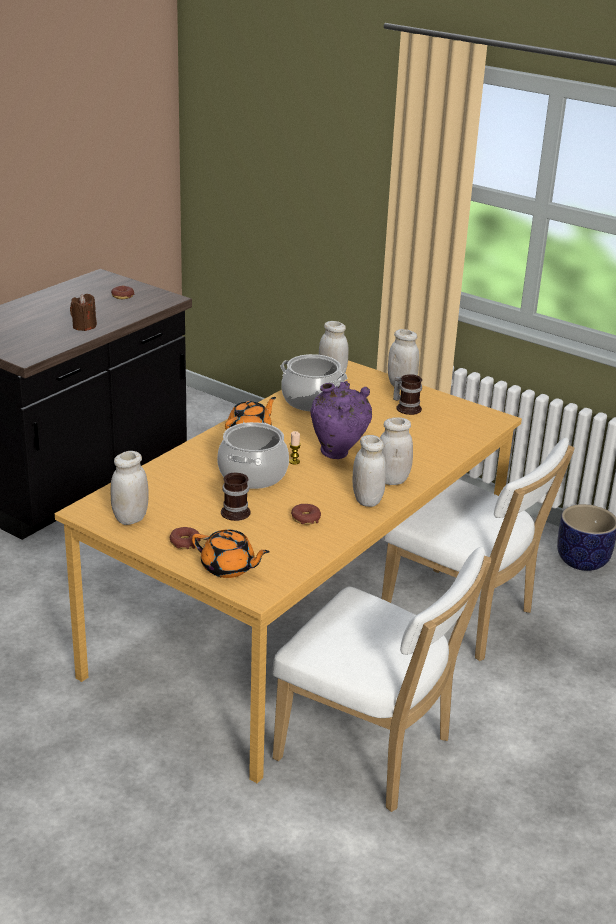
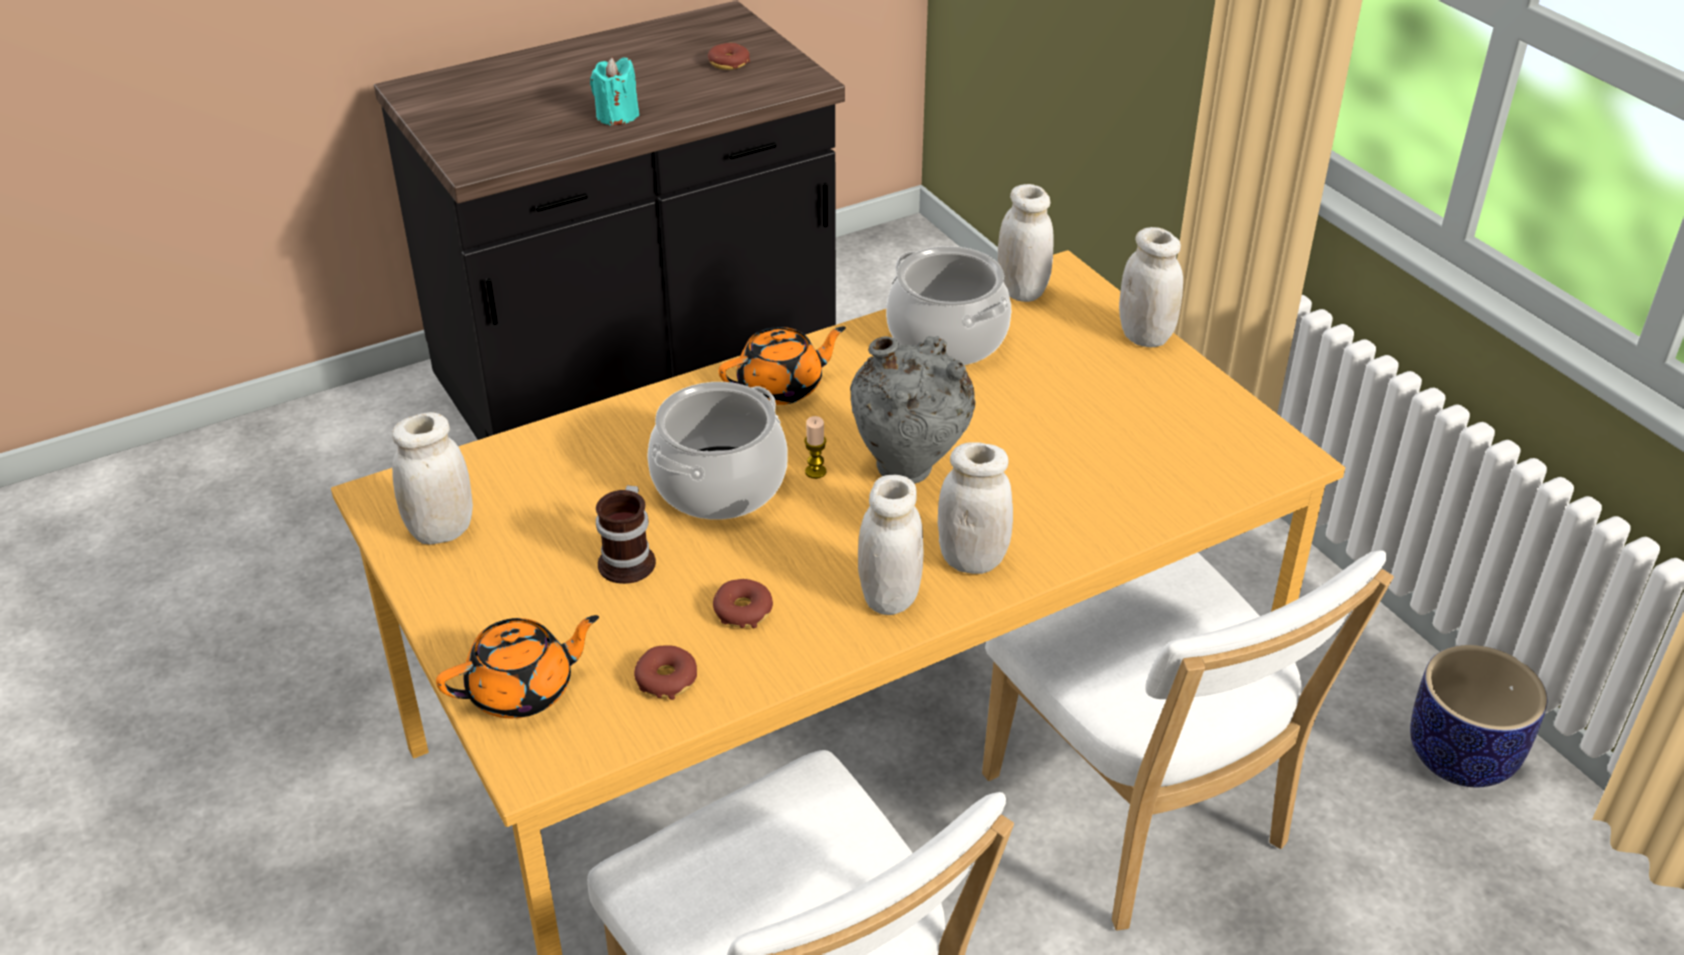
camera: 25 degrees right, 10 degrees up
(84, 326) = (617, 116): brown candle -> turquoise candle
(185, 543) = (491, 610): donut -> donut (666, 679)
(228, 568) = (523, 690): orange teapot -> orange teapot turned 75 degrees counterclockwise
(338, 454) = (909, 474): purple vase -> grey vase
(407, 407) = (1120, 392): mug -> none

